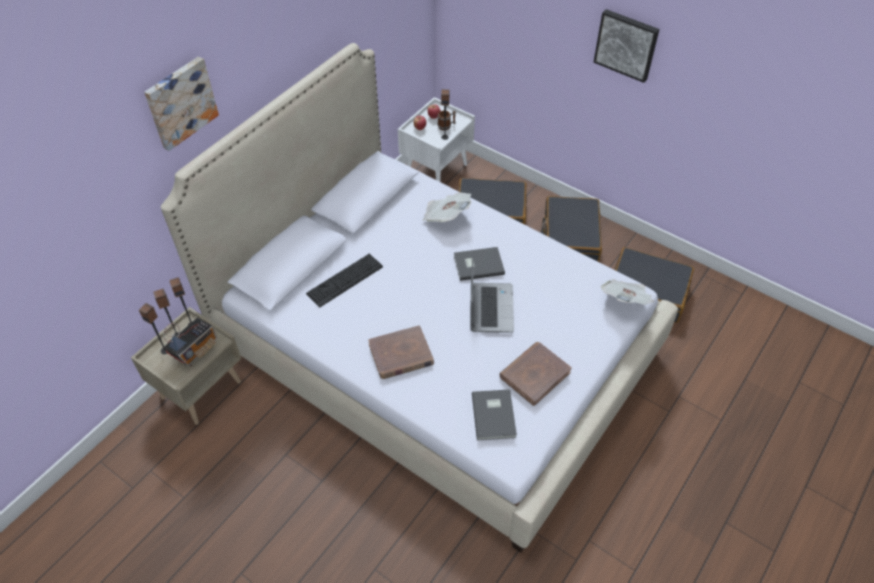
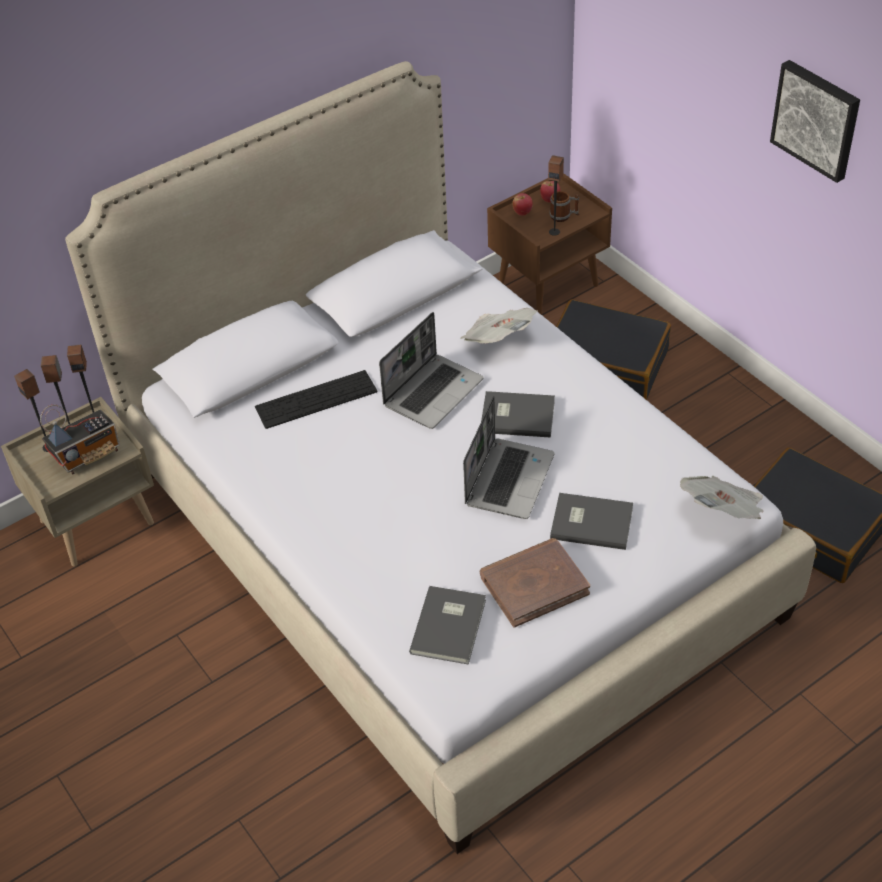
camera: 20 degrees right, 5 degrees down
(180, 102) = (115, 98): picture -> none
(401, 355) = (352, 516): brown book -> none
(419, 259) = (433, 392): none -> laptop
(436, 169) = (548, 284): white nightstand -> brown nightstand
(551, 324) = (590, 521): none -> grey book
(569, 239) = (717, 423): black suitcase -> none

